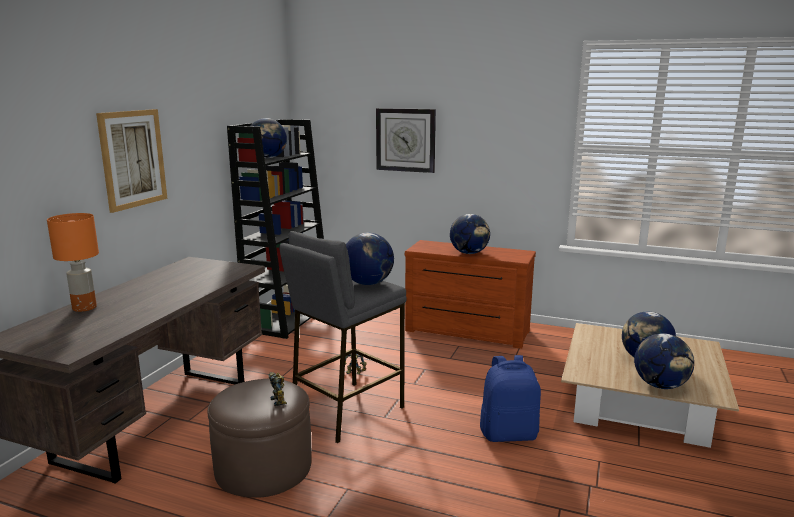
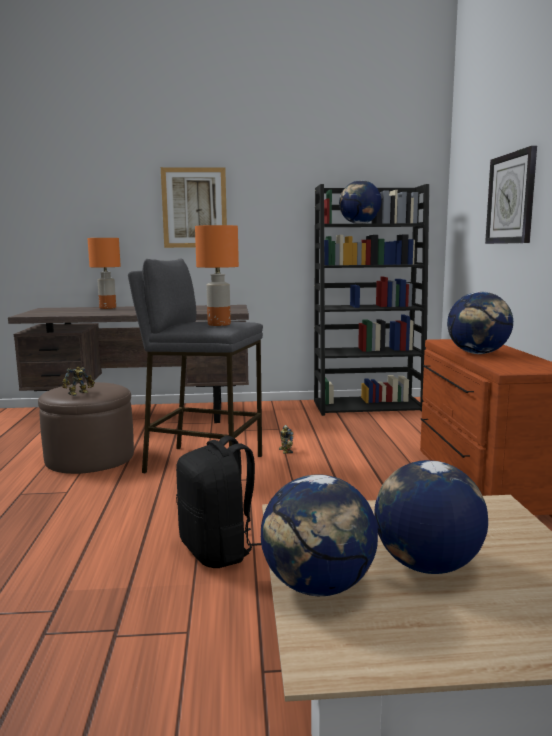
camera: 65 degrees right, 5 degrees down
(368, 283) = (219, 324): globe -> orange table lamp
(509, 434) = (218, 551): blue backpack -> black backpack

